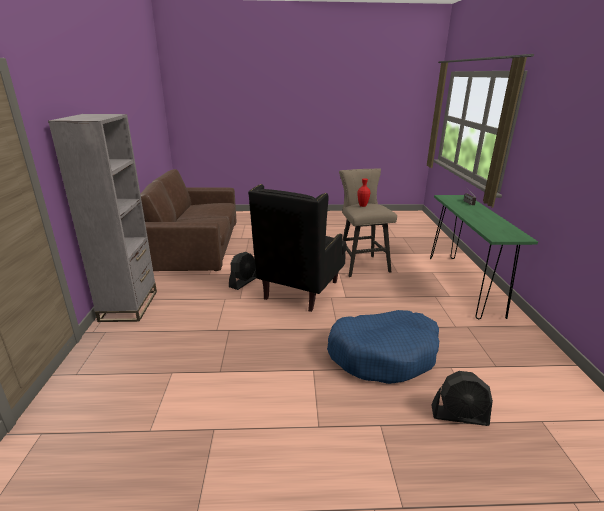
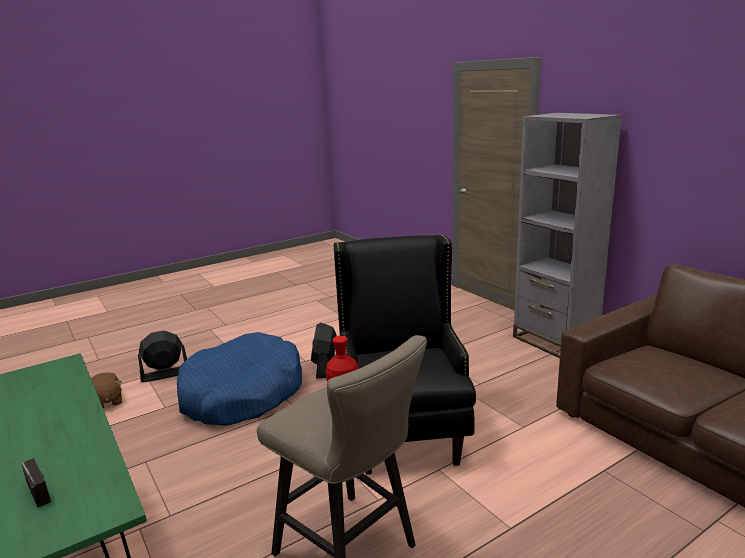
camera: 150 degrees right, 5 degrees down
(243, 282) = (500, 413): black fan -> black fan (325, 367)
(512, 397) = (107, 402): none -> brown plush toy

